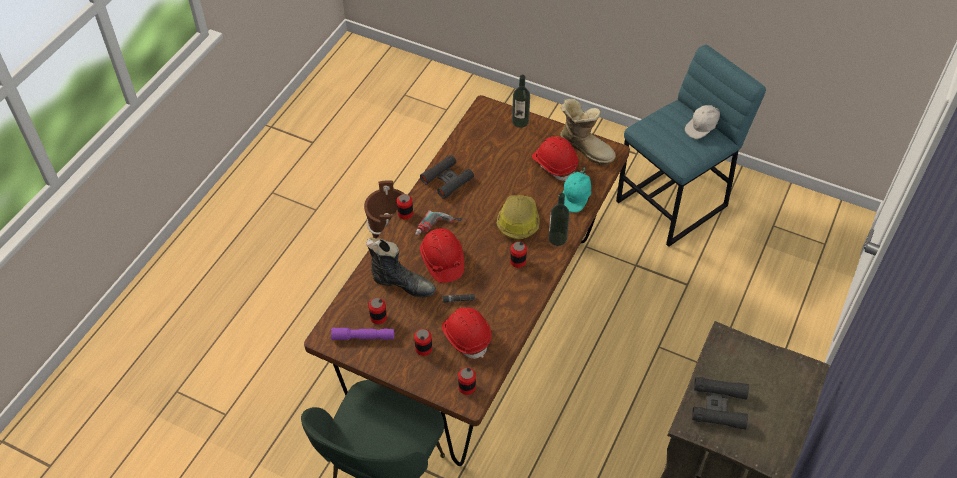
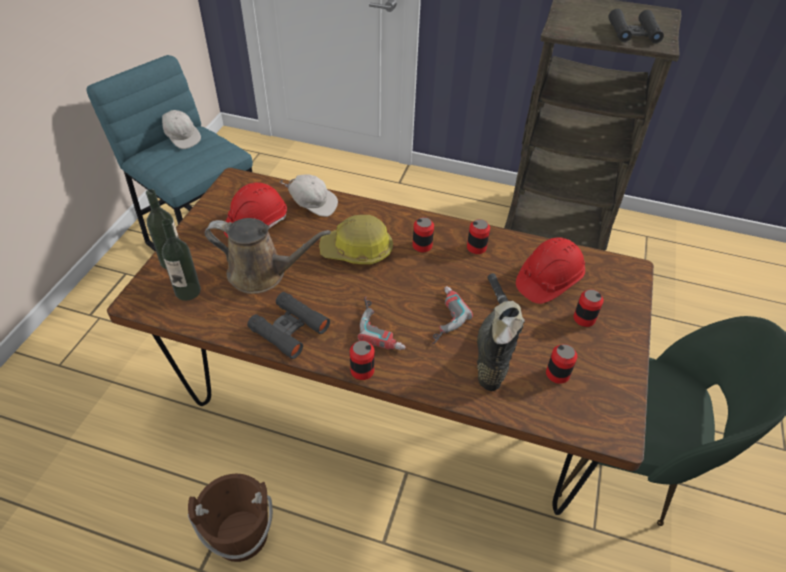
camera: 100 degrees left, 5 degrees down
(363, 337) = (596, 387): purple flashlight -> none
(442, 261) = (440, 317): red hard hat -> power drill
(467, 387) = (616, 273): can -> can (476, 248)
(501, 167) = (262, 274): none -> brown watering can
(557, 238) = (379, 216): bottle -> bottle (188, 291)
(576, 198) = (313, 204): turquoise cap -> white cap
(586, 147) = (226, 200): boot -> none

